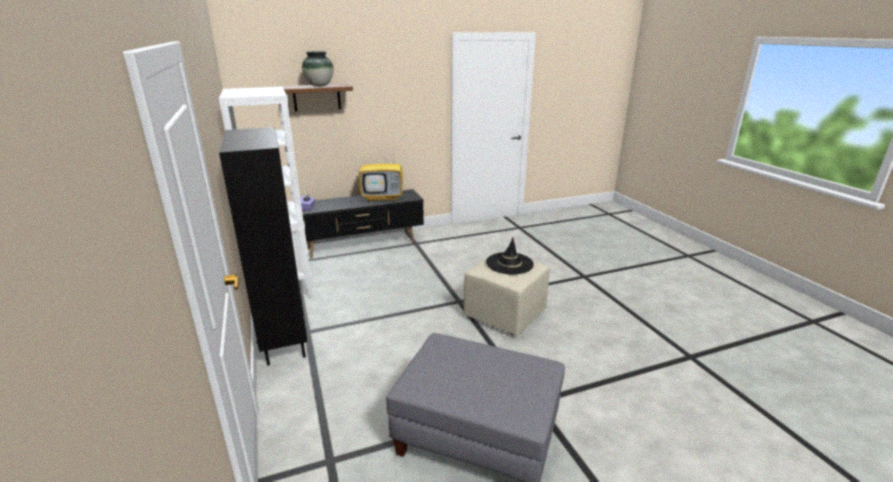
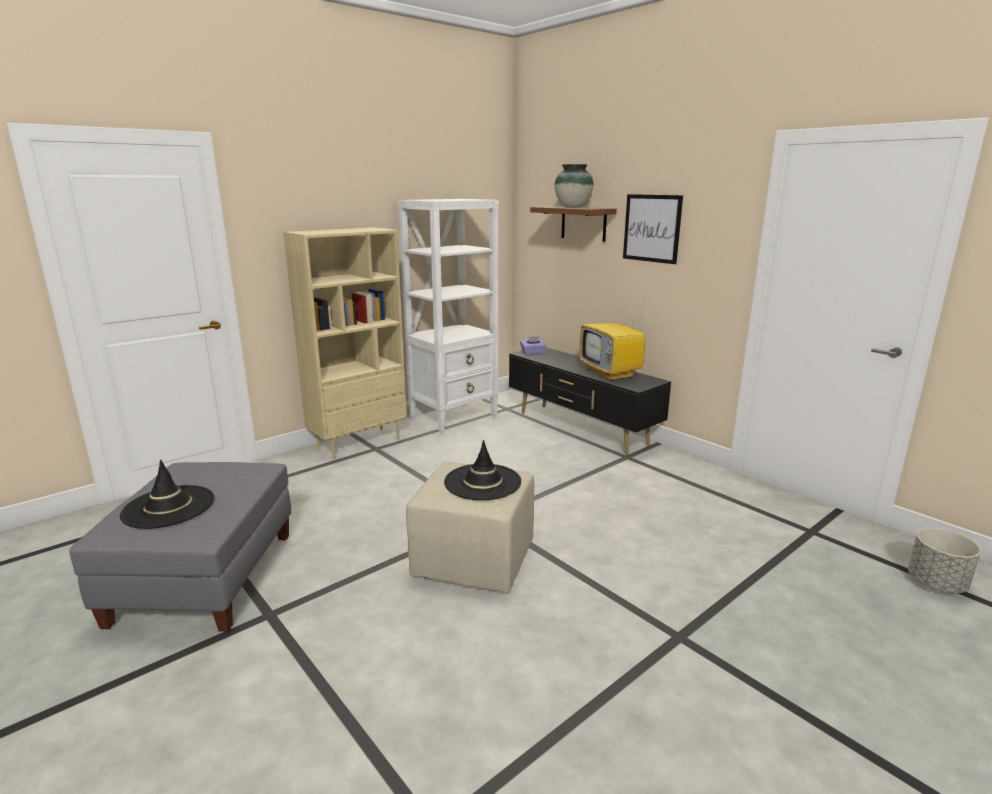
camera: 70 degrees right, 5 degrees down
(283, 339) = (359, 442): black bookcase -> beige bookcase
(379, 94) = (652, 228): none -> picture
(497, 384) = (168, 507): none -> black hat
(563, 221) = (936, 584): none -> grey planter

